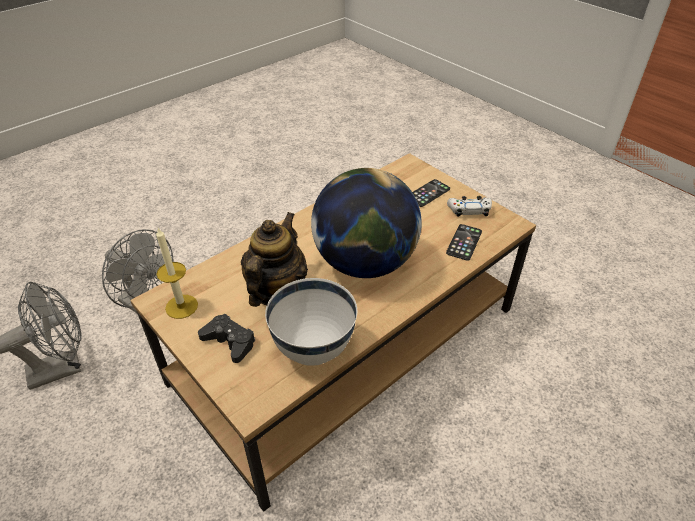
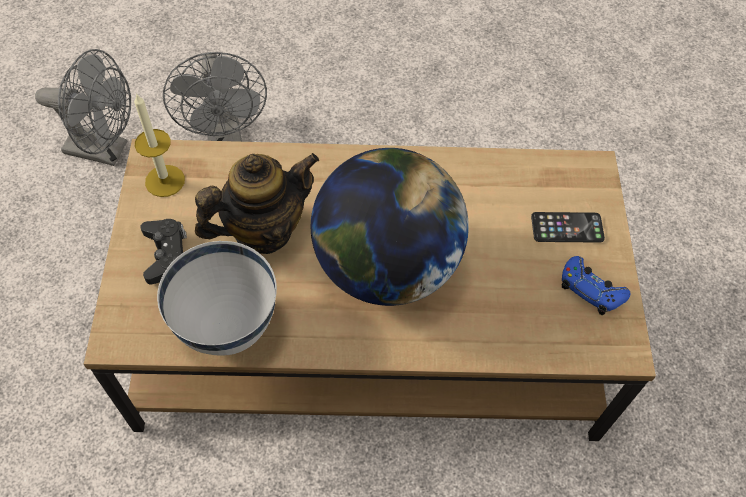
camera: 40 degrees right, 15 degrees up
(464, 242) = (529, 328): phone -> none
(469, 210) = (591, 289): white game controller -> blue game controller

